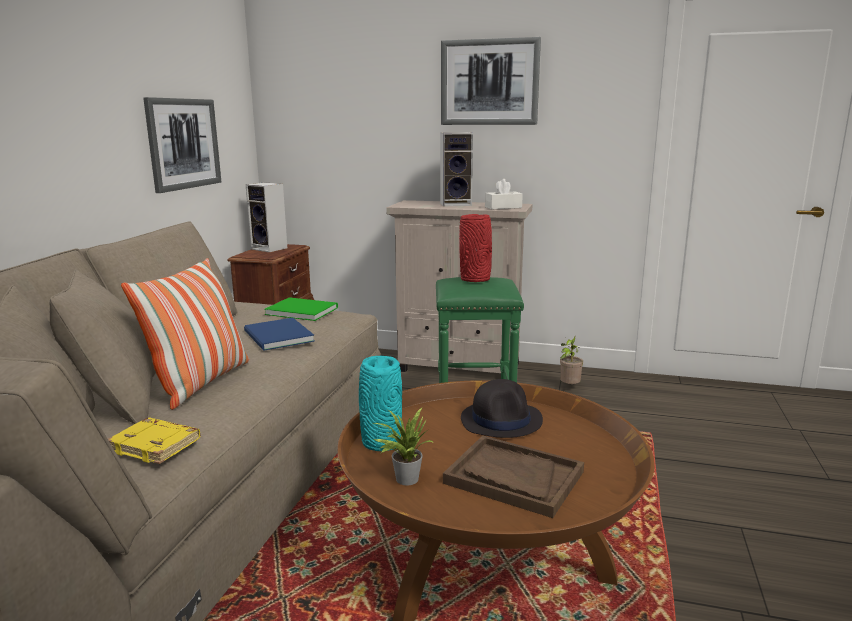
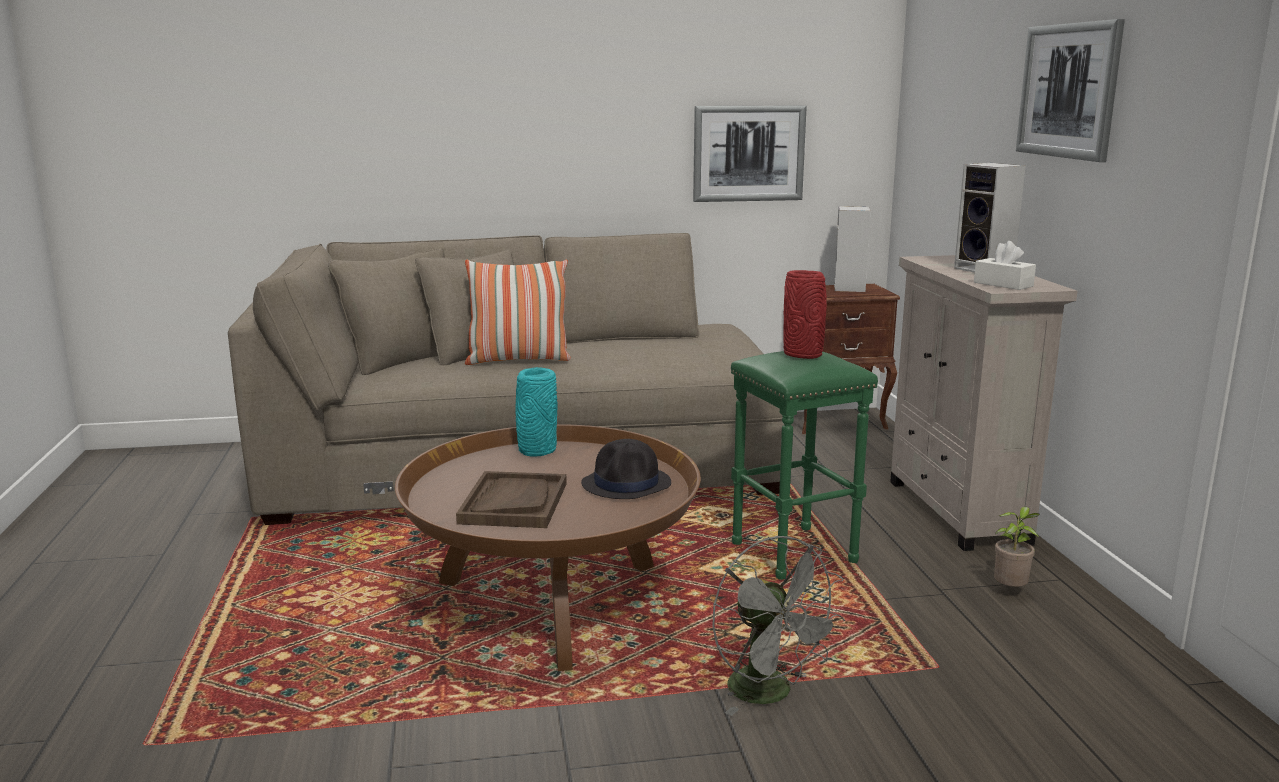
camera: 65 degrees right, 0 degrees up
(156, 445) = (413, 374): yellow book -> none
(277, 337) = (638, 356): blue book -> none
(301, 310) = (727, 348): green book -> none
(404, 478) = (482, 468): potted plant -> none
(671, 496) = (770, 694): none -> grey fan

